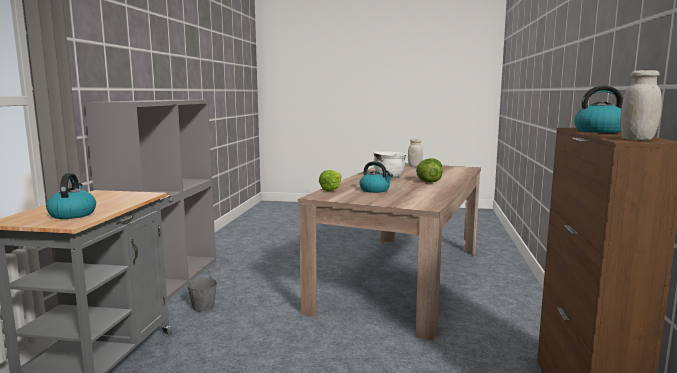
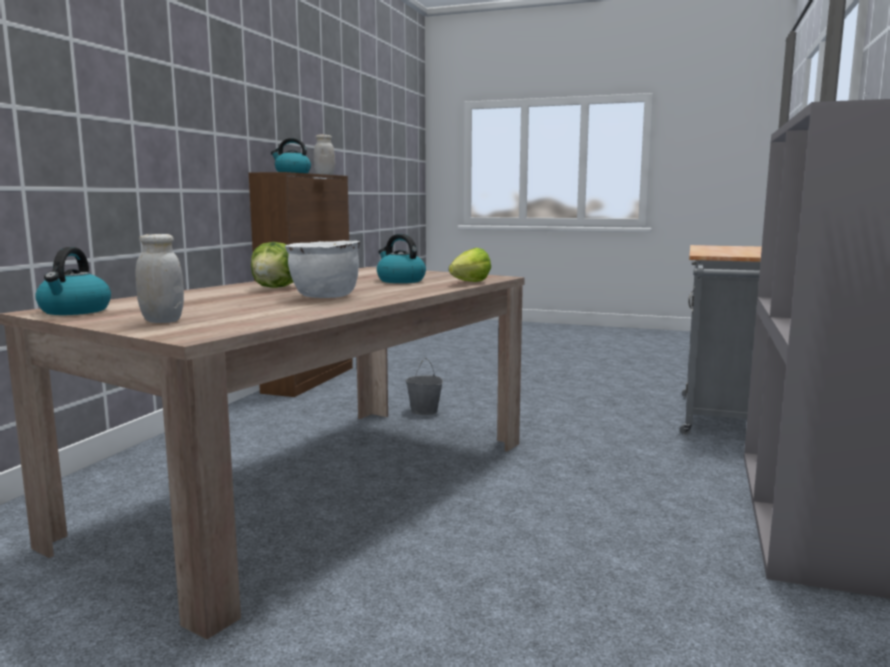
camera: 170 degrees left, 0 degrees up
(72, 214) = (726, 248): kettle -> kettle (75, 311)
(203, 307) = (672, 461): grey bucket -> grey bucket (424, 411)

